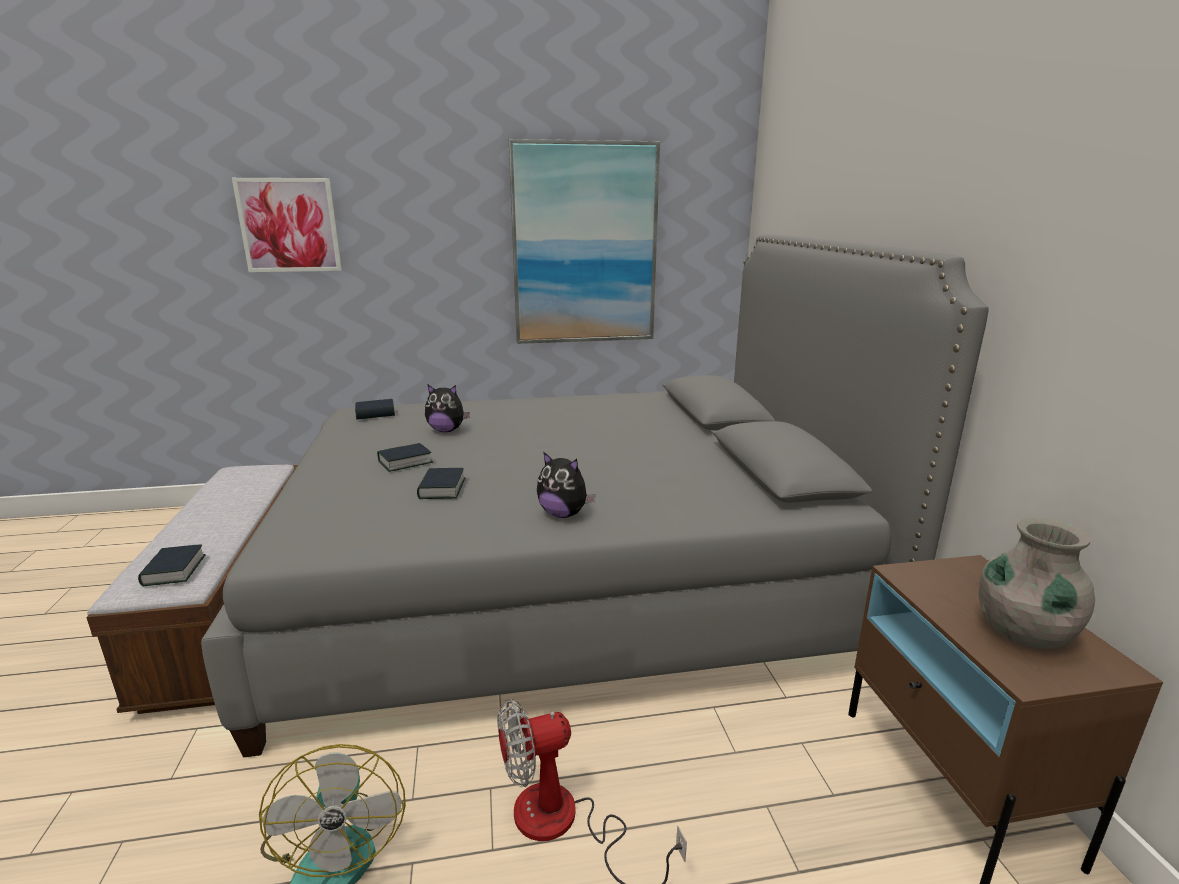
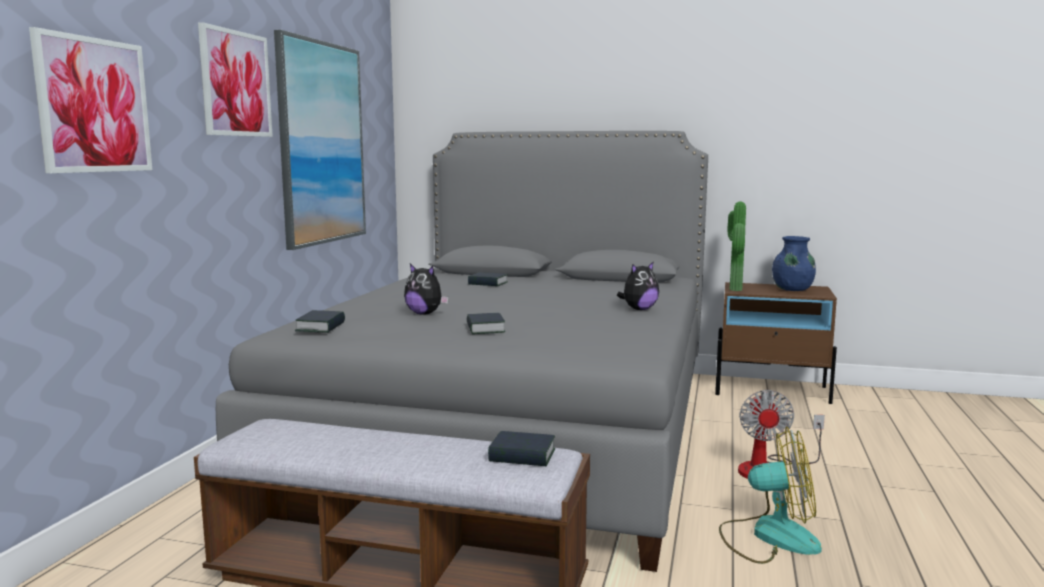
camera: 65 degrees left, 10 degrees down
(442, 489) = (561, 325): book -> book (488, 283)
(446, 430) = (425, 314): plush toy -> plush toy turned 90 degrees clockwise
(448, 196) = (235, 84): none -> picture
(912, 569) = (733, 289): none -> potted plant
(1023, 633) = (792, 289): grey vase -> blue vase

